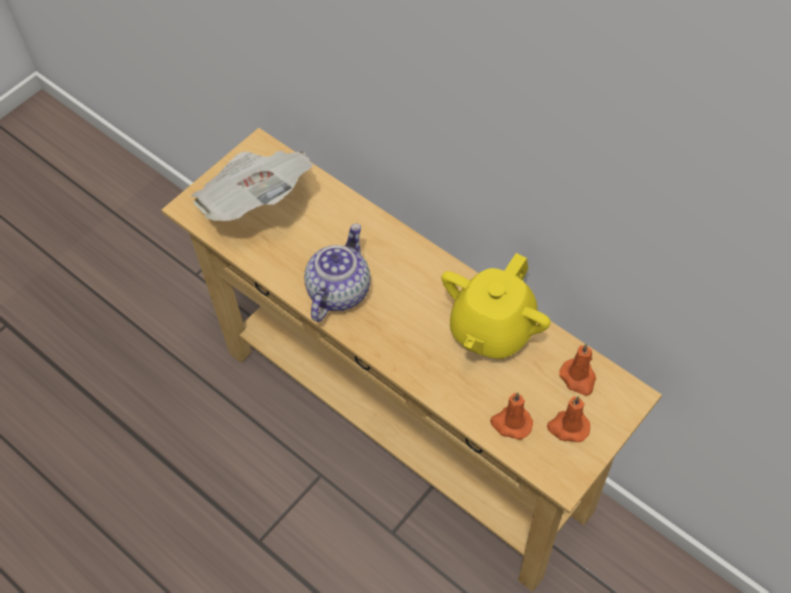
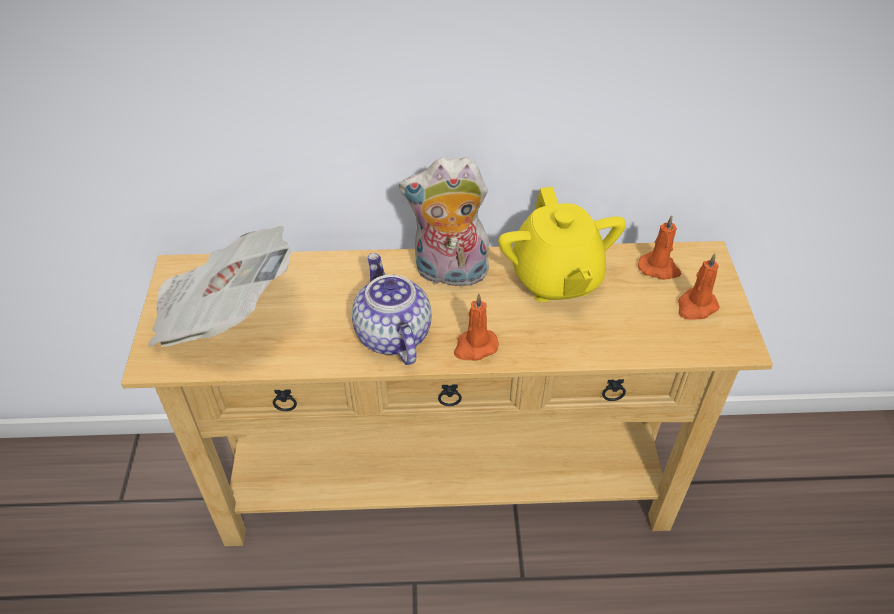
camera: 45 degrees left, 10 degrees down
(422, 272) = (449, 274): none -> plush toy
(511, 423) = (654, 334): orange candle -> orange candle (475, 347)

